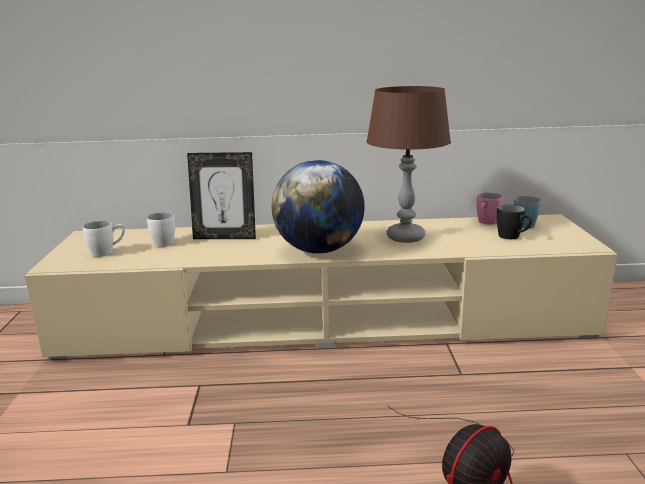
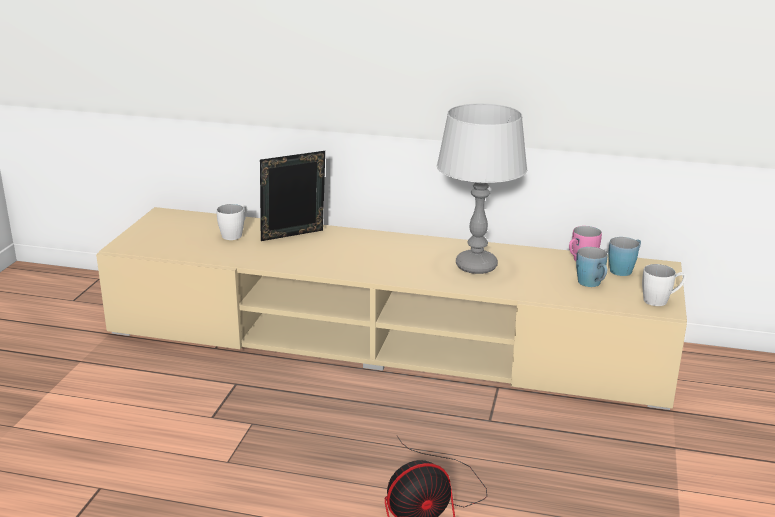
camera: 15 degrees right, 5 degrees up
(107, 252) = (176, 238): white mug -> white mug (661, 300)
(225, 237) = (294, 237): picture frame -> picture frame turned 135 degrees clockwise
(319, 250) = (376, 268): globe -> none
(405, 237) = (476, 266): brown table lamp -> grey table lamp
(513, 237) = (592, 284): black mug -> blue mug

